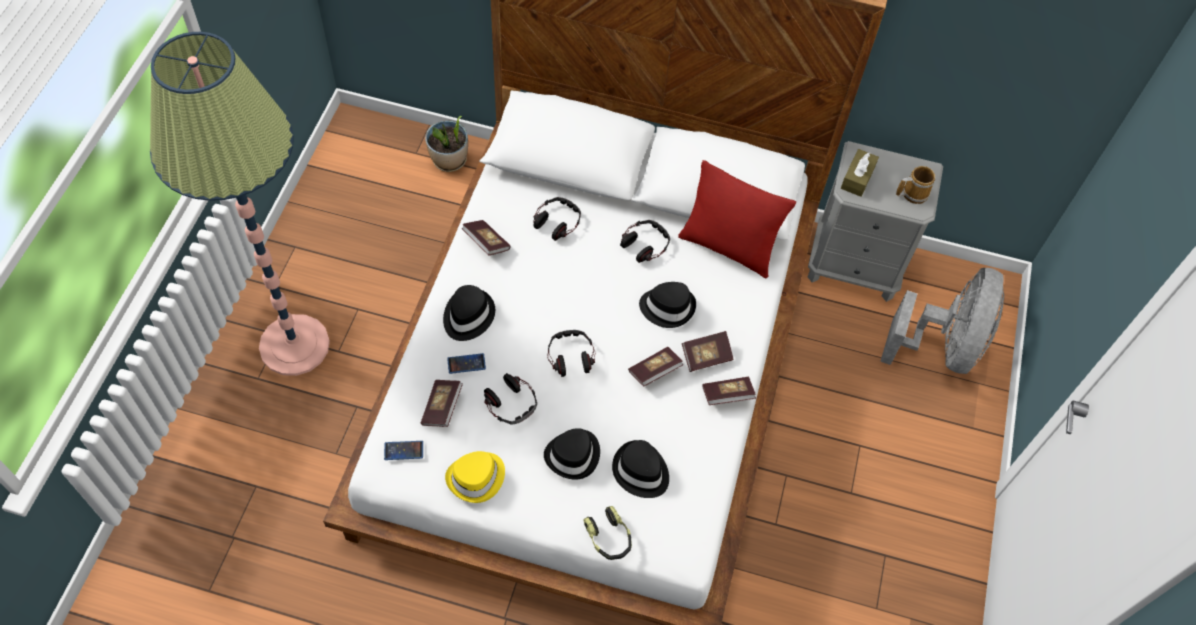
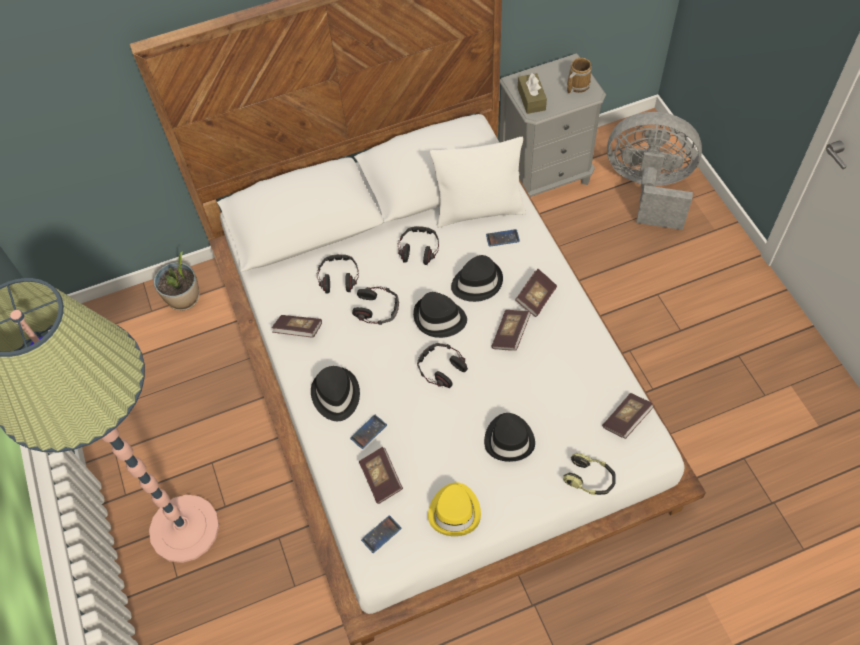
camera: 30 degrees left, 0 degrees up
(511, 403) = (430, 435): headphones -> headphones (377, 308)
(640, 471) = (567, 414): black hat -> black hat (439, 318)
(726, 285) = (502, 238): none -> phone
(727, 395) = (575, 315): book -> book (626, 420)
(728, 247) = (479, 210): red pillow -> white pillow
(942, 346) = (648, 189): grey fan -> grey fan turned 60 degrees counterclockwise

